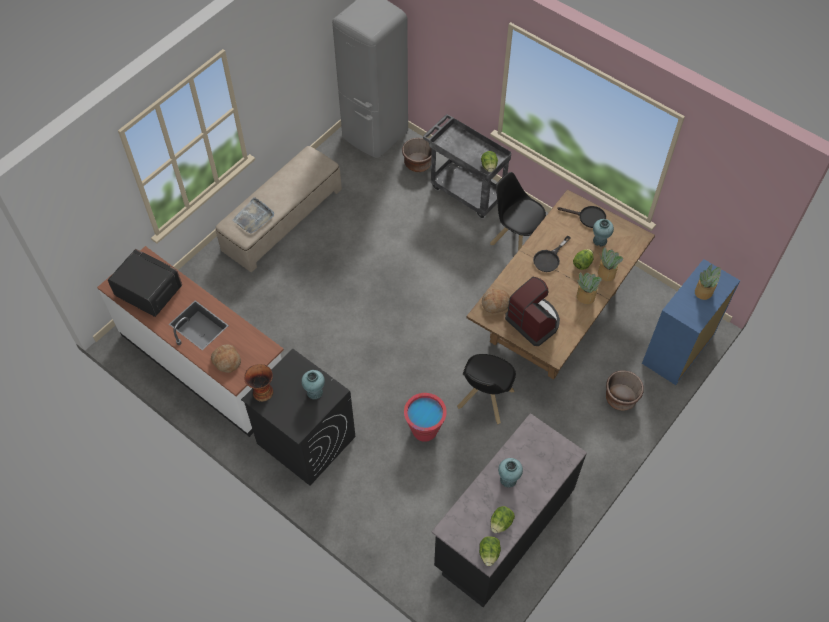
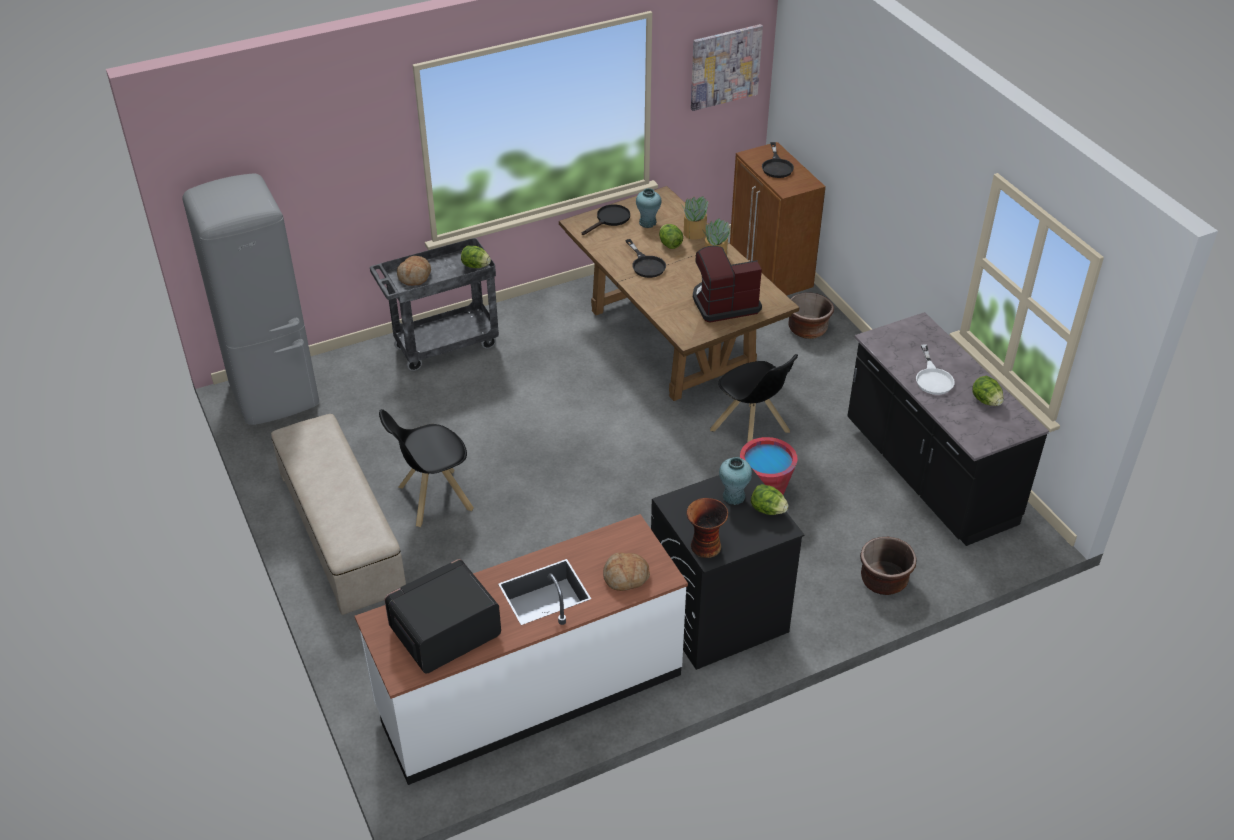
camera: 65 degrees left, 15 degrees down
(254, 217) = (353, 522): grey tray -> none
(418, 163) = (360, 372): brown planter -> brown planter (884, 580)
(489, 553) = (1020, 422): lettuce -> lettuce (767, 510)
(495, 304) = (681, 323): bread -> bread (415, 276)
(508, 479) = (933, 378): turquoise vase -> white frying pan
(516, 240) = (545, 331): black chair -> black chair (433, 498)
(677, 349) = (770, 269): blue cabinet -> brown cabinet
(704, 291) = (777, 166): potted plant -> black frying pan
(732, 199) = (725, 66): none -> picture

